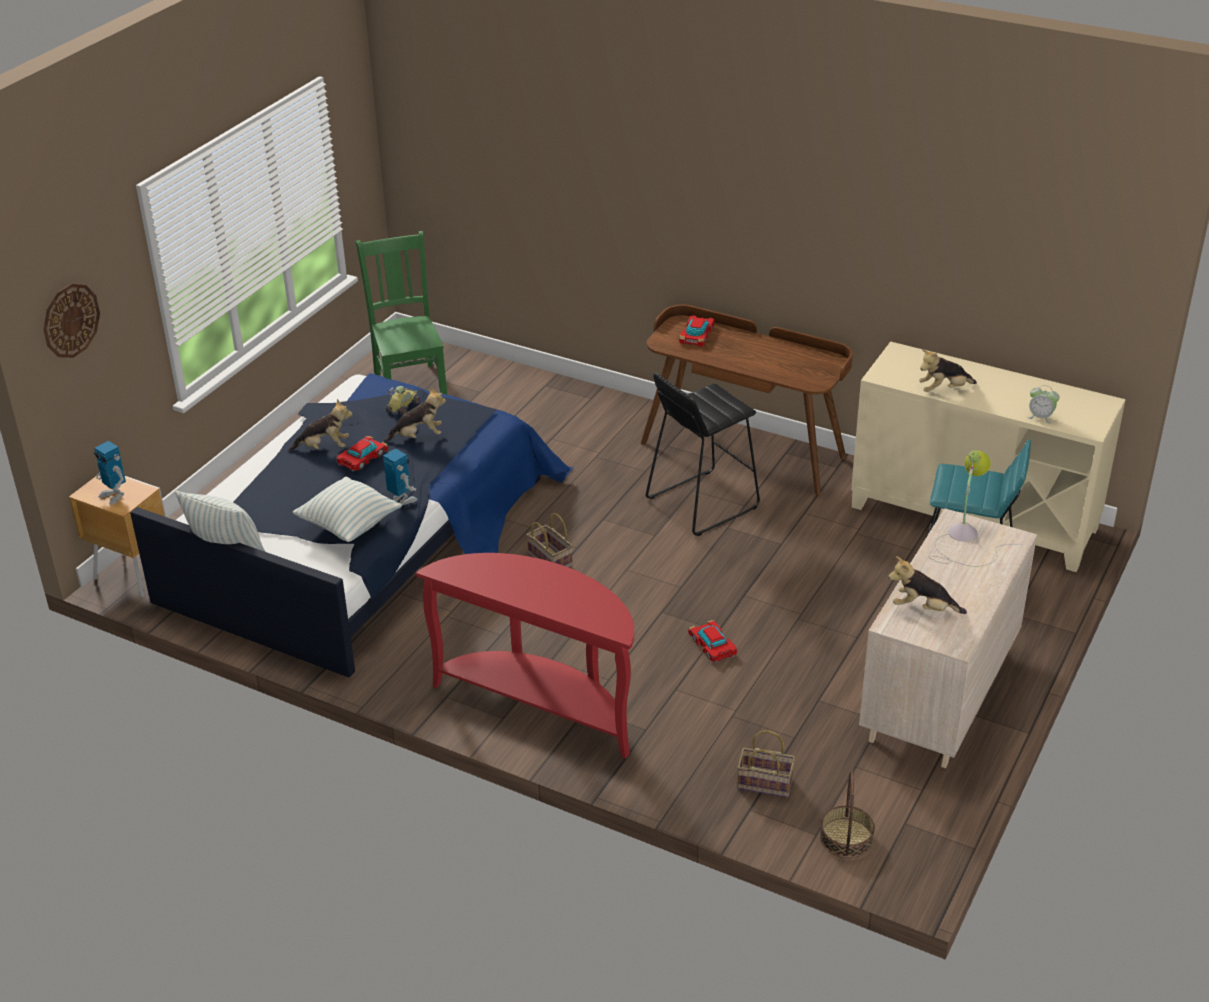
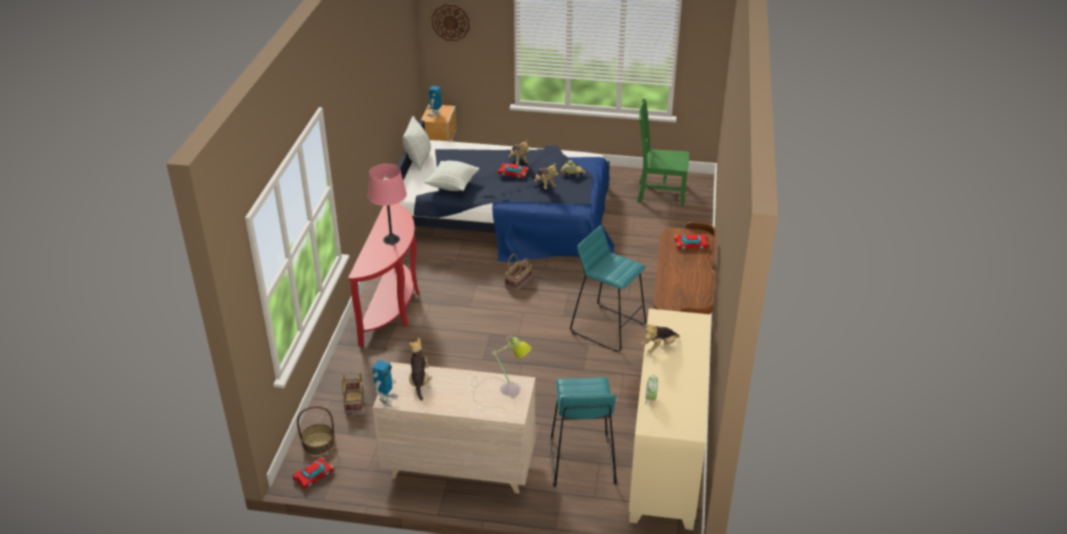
camera: 70 degrees right, 0 degrees up
(402, 500) = (481, 194): toy robot -> toy robot (386, 399)
(410, 384) = (659, 193): green chair -> green chair turned 135 degrees counterclockwise
(544, 583) = (391, 239): none -> pink table lamp
(701, 503) = (608, 327): black stool -> turquoise stool
(712, 645) = (467, 359): toy car -> toy car (313, 475)
(943, 390) = (659, 347): plush toy -> plush toy turned 90 degrees counterclockwise

